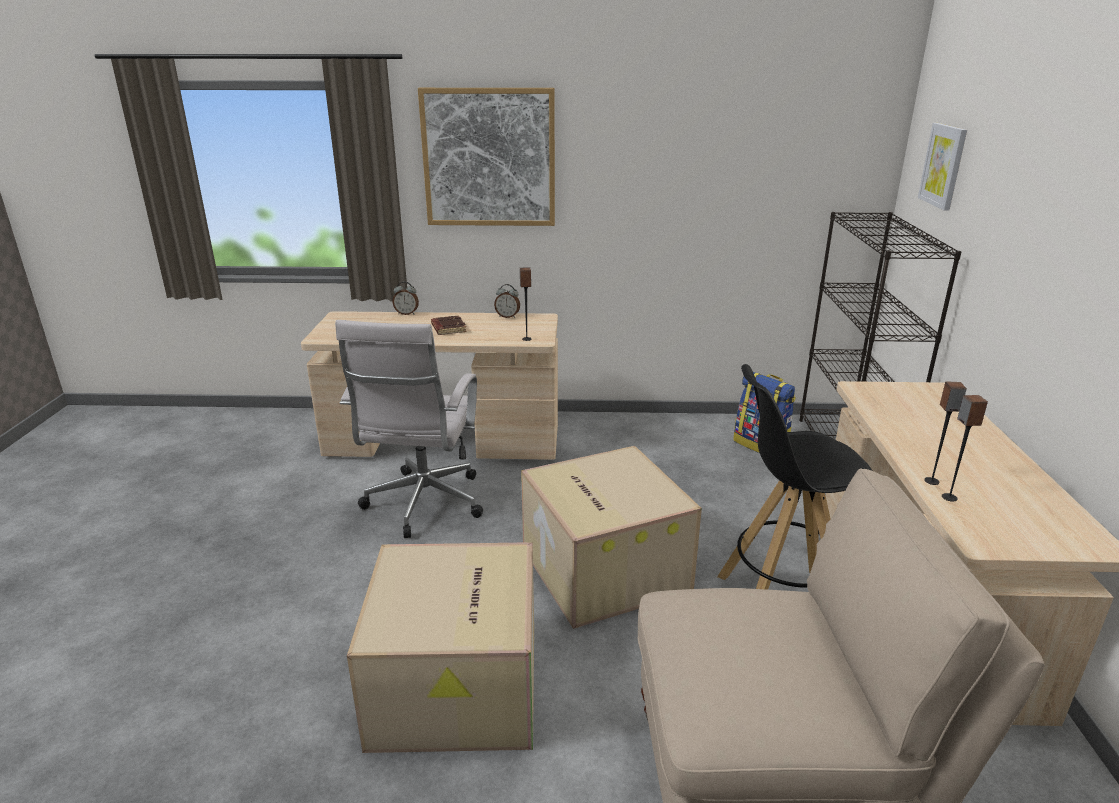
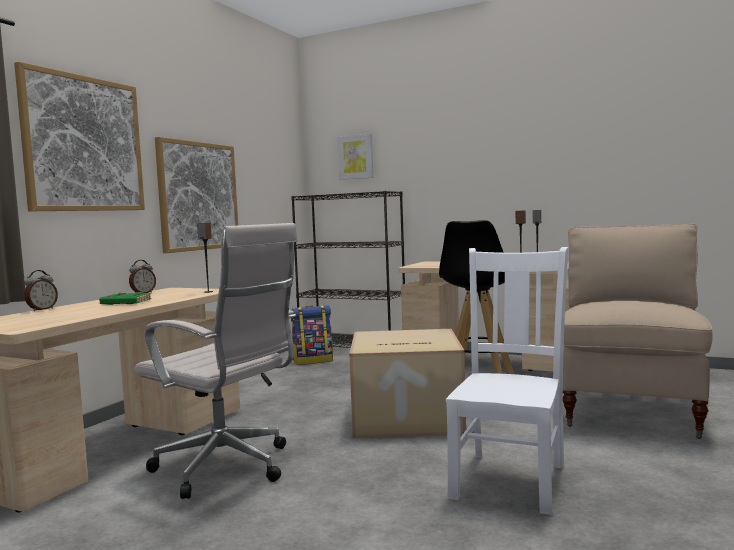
camera: 65 degrees left, 20 degrees down
(448, 328) = (125, 303): brown book -> green book
(458, 687) = (510, 478): cardboard box -> white chair
(645, 209) = (198, 196): none -> picture

